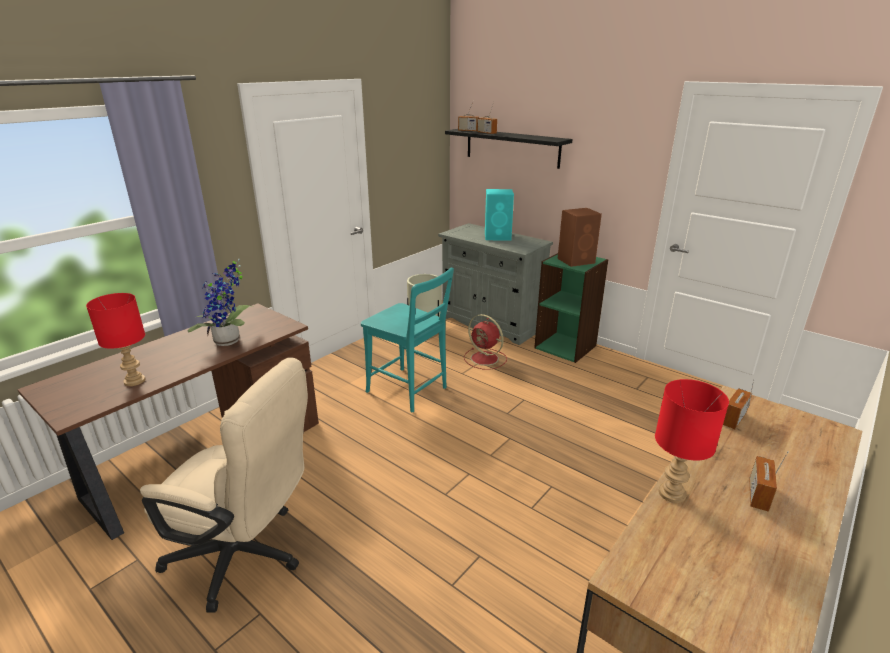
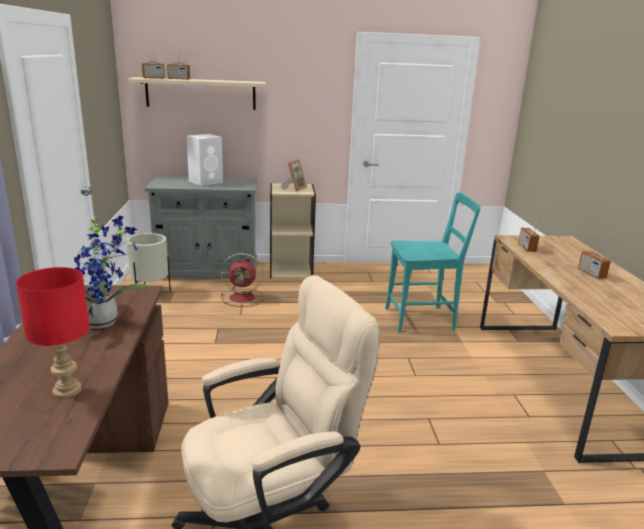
camera: 45 degrees left, 5 degrees down
(410, 391) = (216, 343): turquoise chair -> turquoise chair (423, 319)
(498, 237) = (206, 182): turquoise speaker -> white speaker
(512, 147) = (201, 93): black shelf -> beige shelf
(565, 346) = (291, 270): green bookcase -> beige bookcase
(577, 260) = (294, 188): brown speaker -> picture frame
(670, 493) = (566, 287): red table lamp -> none

